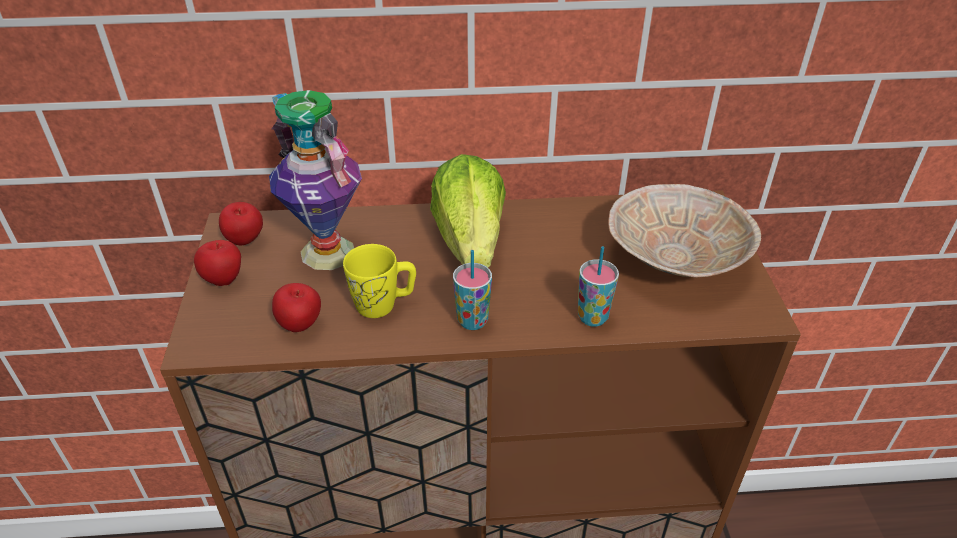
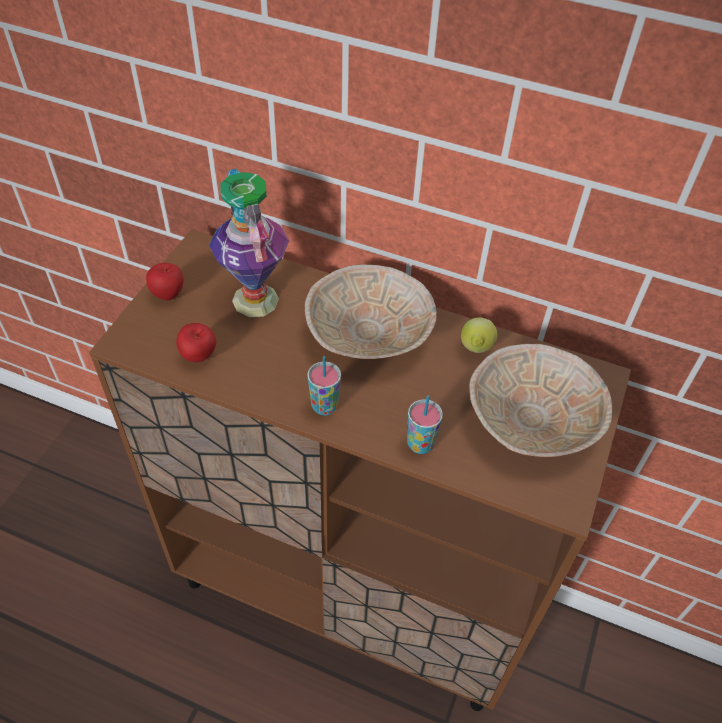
camera: 25 degrees right, 10 degrees up
(246, 242) = (202, 266): apple -> none
(384, 304) = (268, 363): yellow mug -> none
(470, 241) = (370, 333): lettuce -> beige bowl
(580, 220) = (475, 349): none -> lemon

